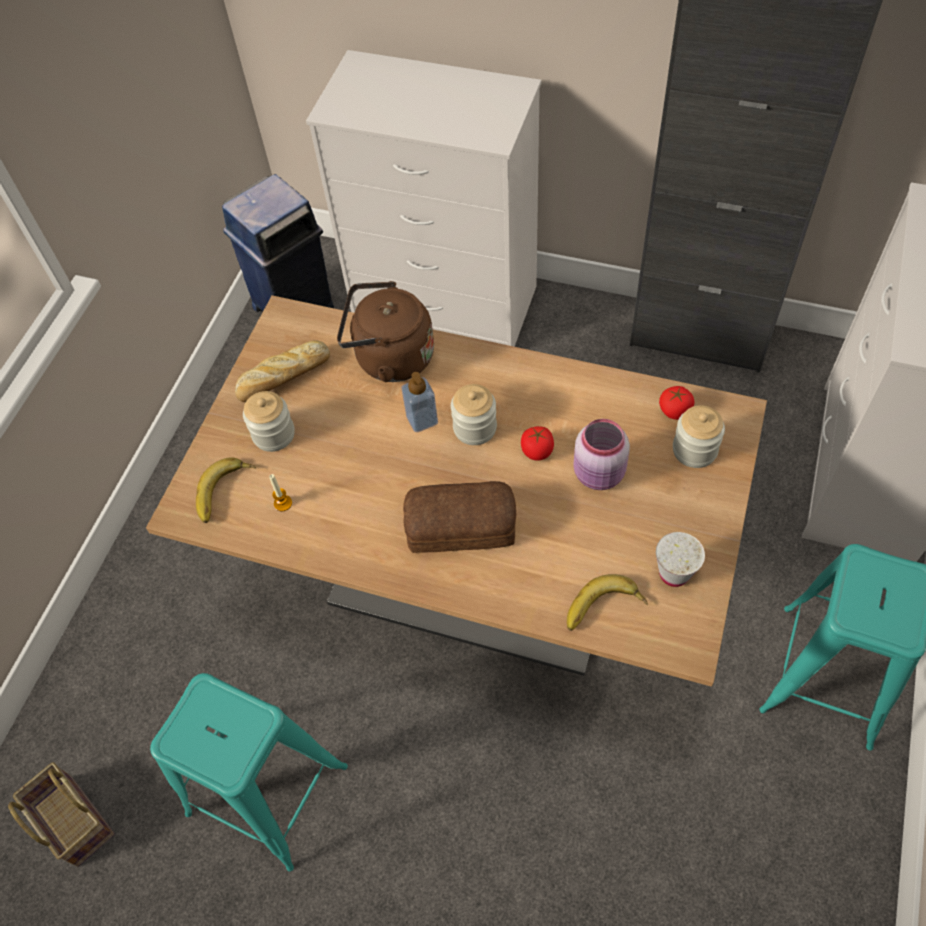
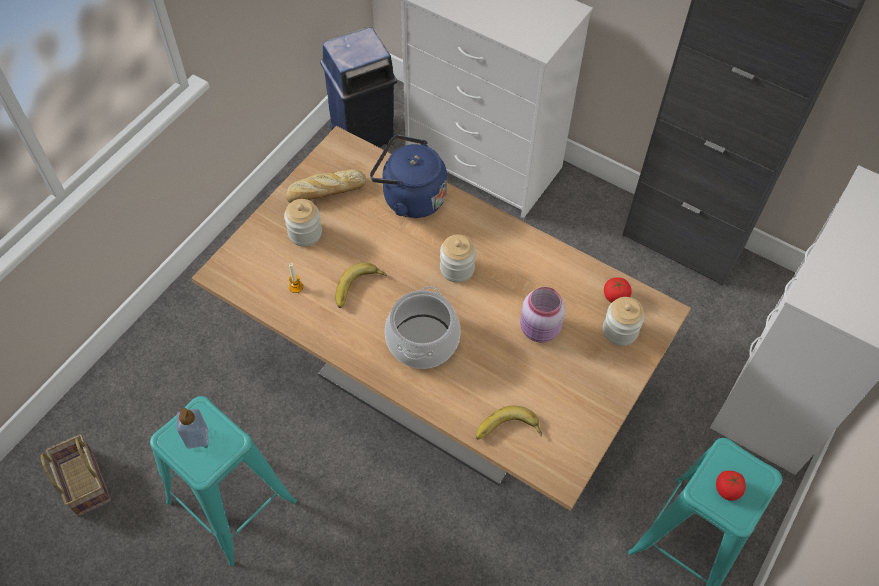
camera: 10 degrees right, 0 degrees up
(225, 493) = (256, 268): banana -> banana (359, 289)
(389, 358) = (410, 197): brown kettle -> blue kettle
(422, 420) = (419, 252): soap dispenser -> soap dispenser (197, 437)
(462, 527) = (423, 341): bread -> cooking pot
(537, 451) = (498, 299): tomato -> tomato (727, 489)
(674, 573) = (570, 419): white cup -> none

